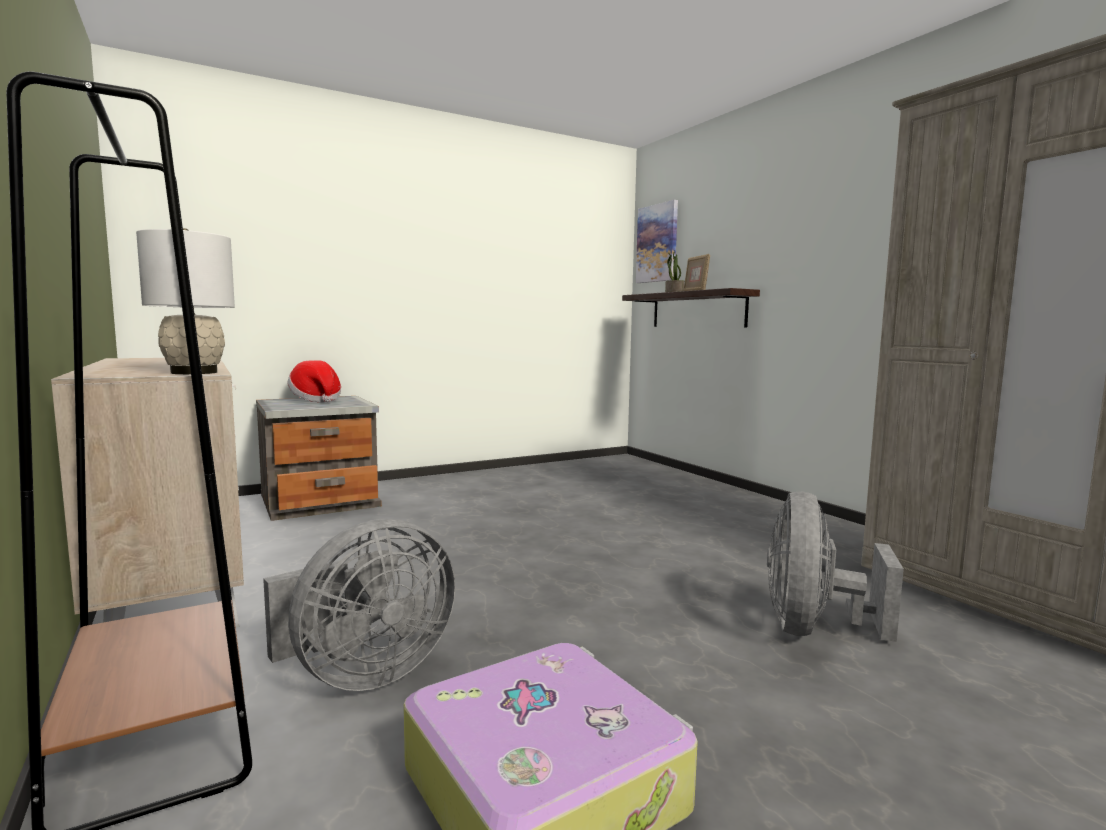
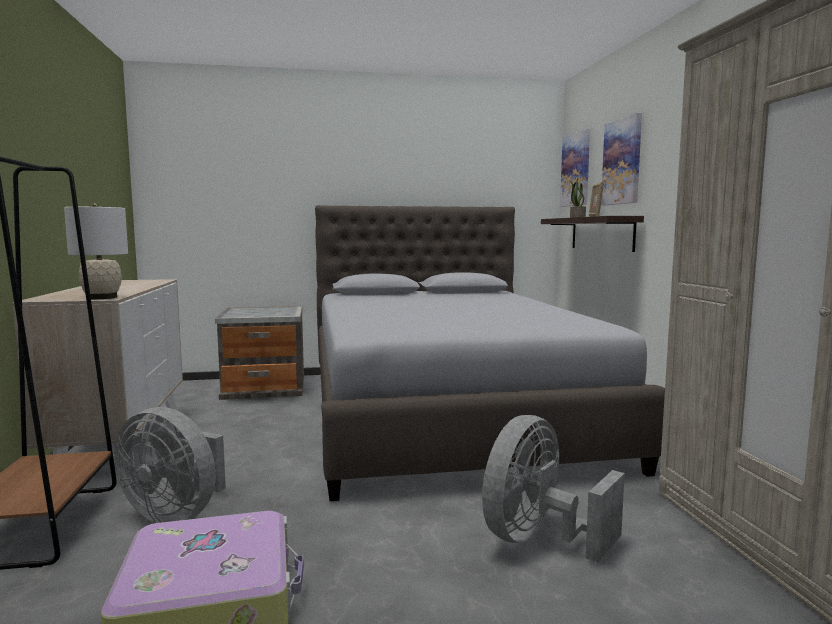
camera: 20 degrees right, 0 degrees up
(316, 400) = (265, 309): hat -> none
(364, 674) = (176, 514): grey fan -> grey fan turned 45 degrees clockwise
(573, 510) = (446, 413): none -> grey bed
(727, 234) = (622, 162): none -> picture

